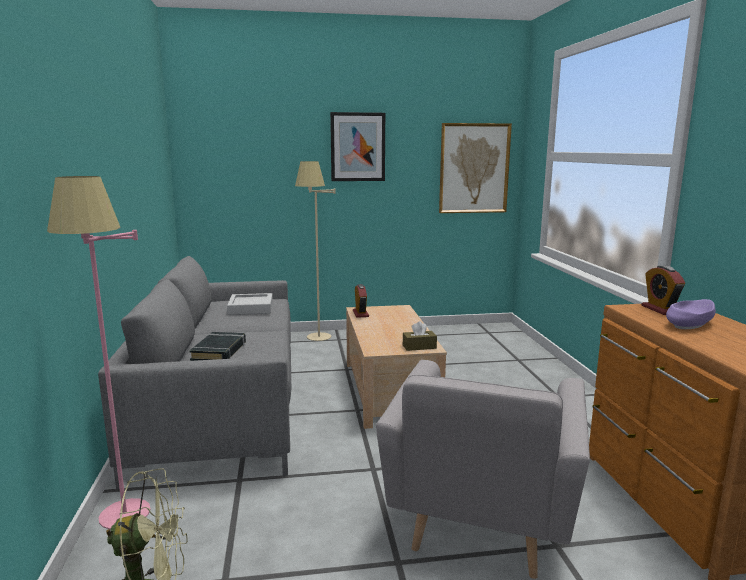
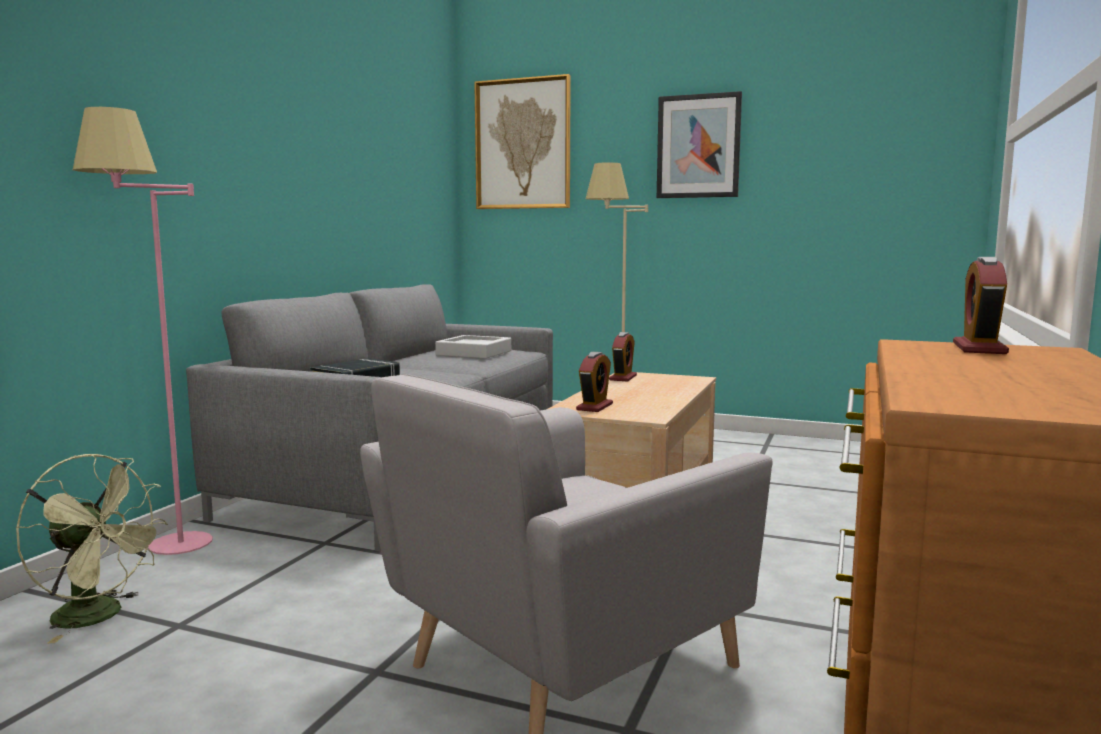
camera: 30 degrees right, 5 degrees down
(387, 344) = (594, 407): none -> alarm clock
(419, 347) = (635, 414): brown tissue box -> none
(474, 168) = (895, 174): picture -> picture (523, 144)
(689, 324) = (980, 362): purple bowl -> none

